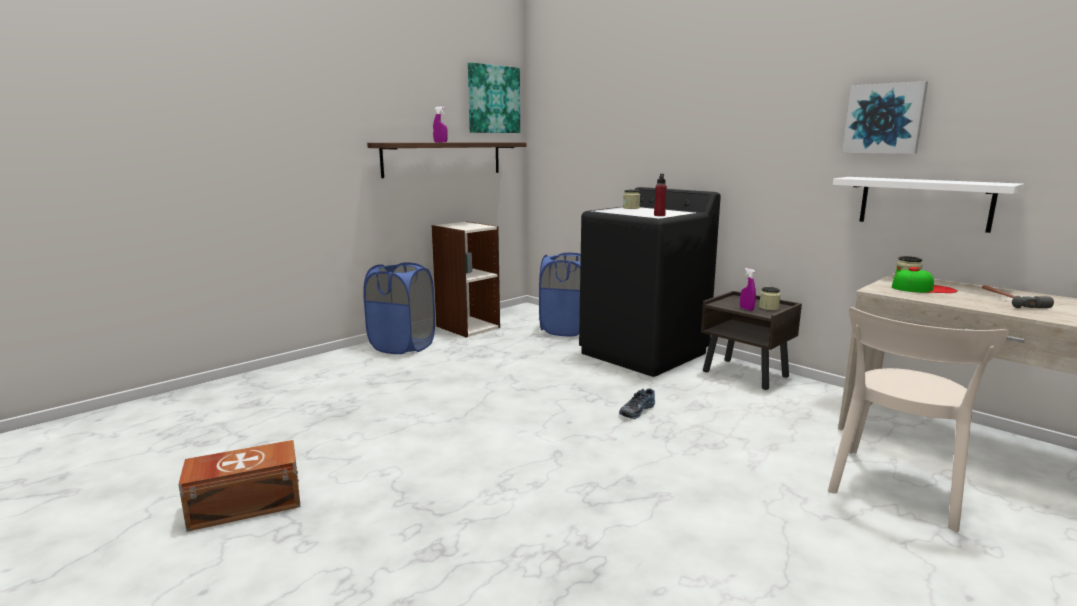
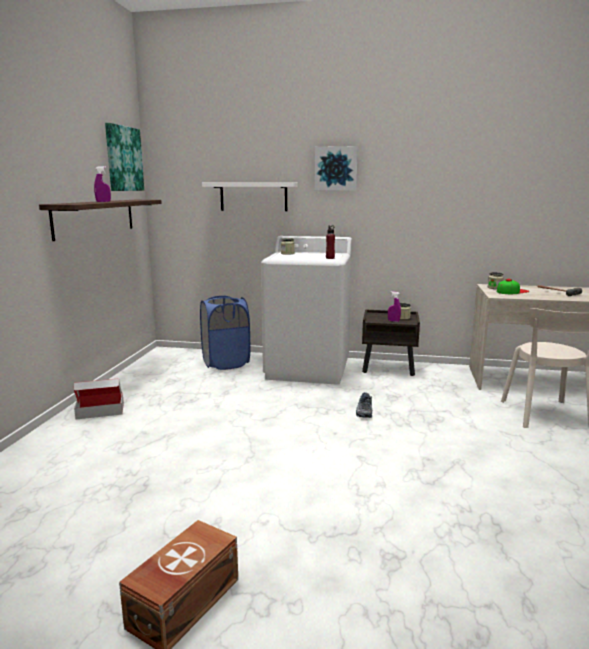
camera: 35 degrees left, 0 degrees up
(402, 346) = (100, 410): blue laundry basket -> cardboard box
(467, 327) = (136, 379): bookcase -> none
(644, 353) = (308, 369): black washing machine -> white washing machine
(884, 119) = (463, 184): picture -> picture (336, 168)
(924, 203) = (490, 238): white shelf -> white shelf (253, 196)

